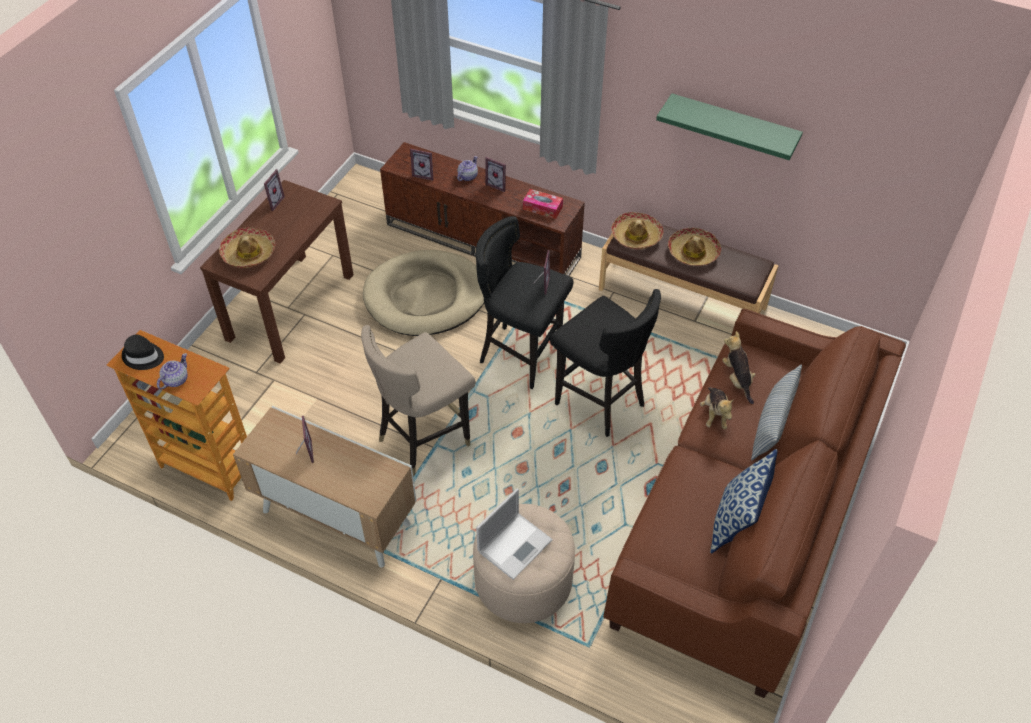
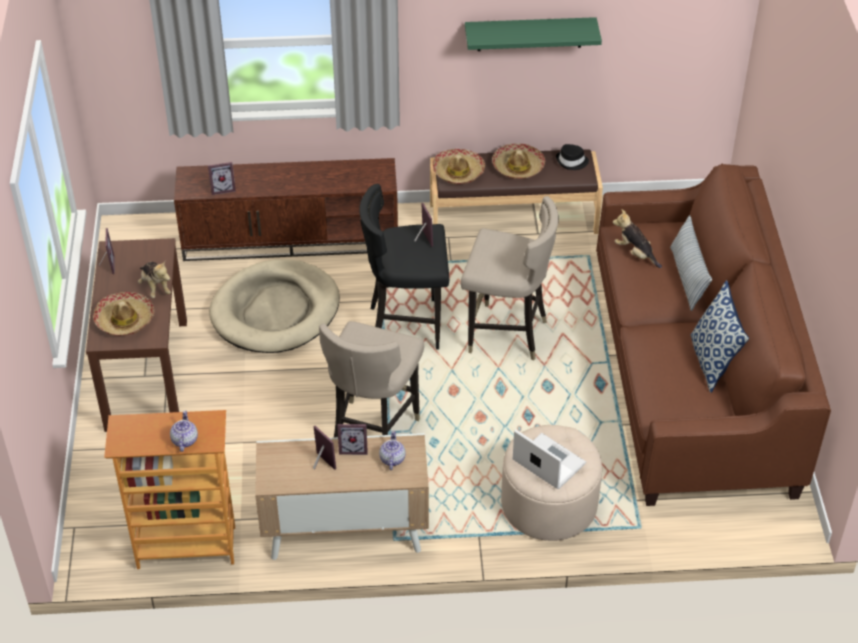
camera: 30 degrees left, 5 degrees down
(143, 357) = (134, 435): black hat -> black hat (572, 162)
(467, 176) = (266, 175): teapot -> teapot (392, 459)
(498, 184) = (302, 172): picture frame -> picture frame (353, 448)
(515, 544) = (547, 461): laptop -> laptop turned 60 degrees counterclockwise
(542, 208) = (360, 177): tissue box -> none
(599, 401) = (506, 334): black stool -> beige stool
(714, 414) = (636, 289): plush toy -> plush toy (155, 287)

